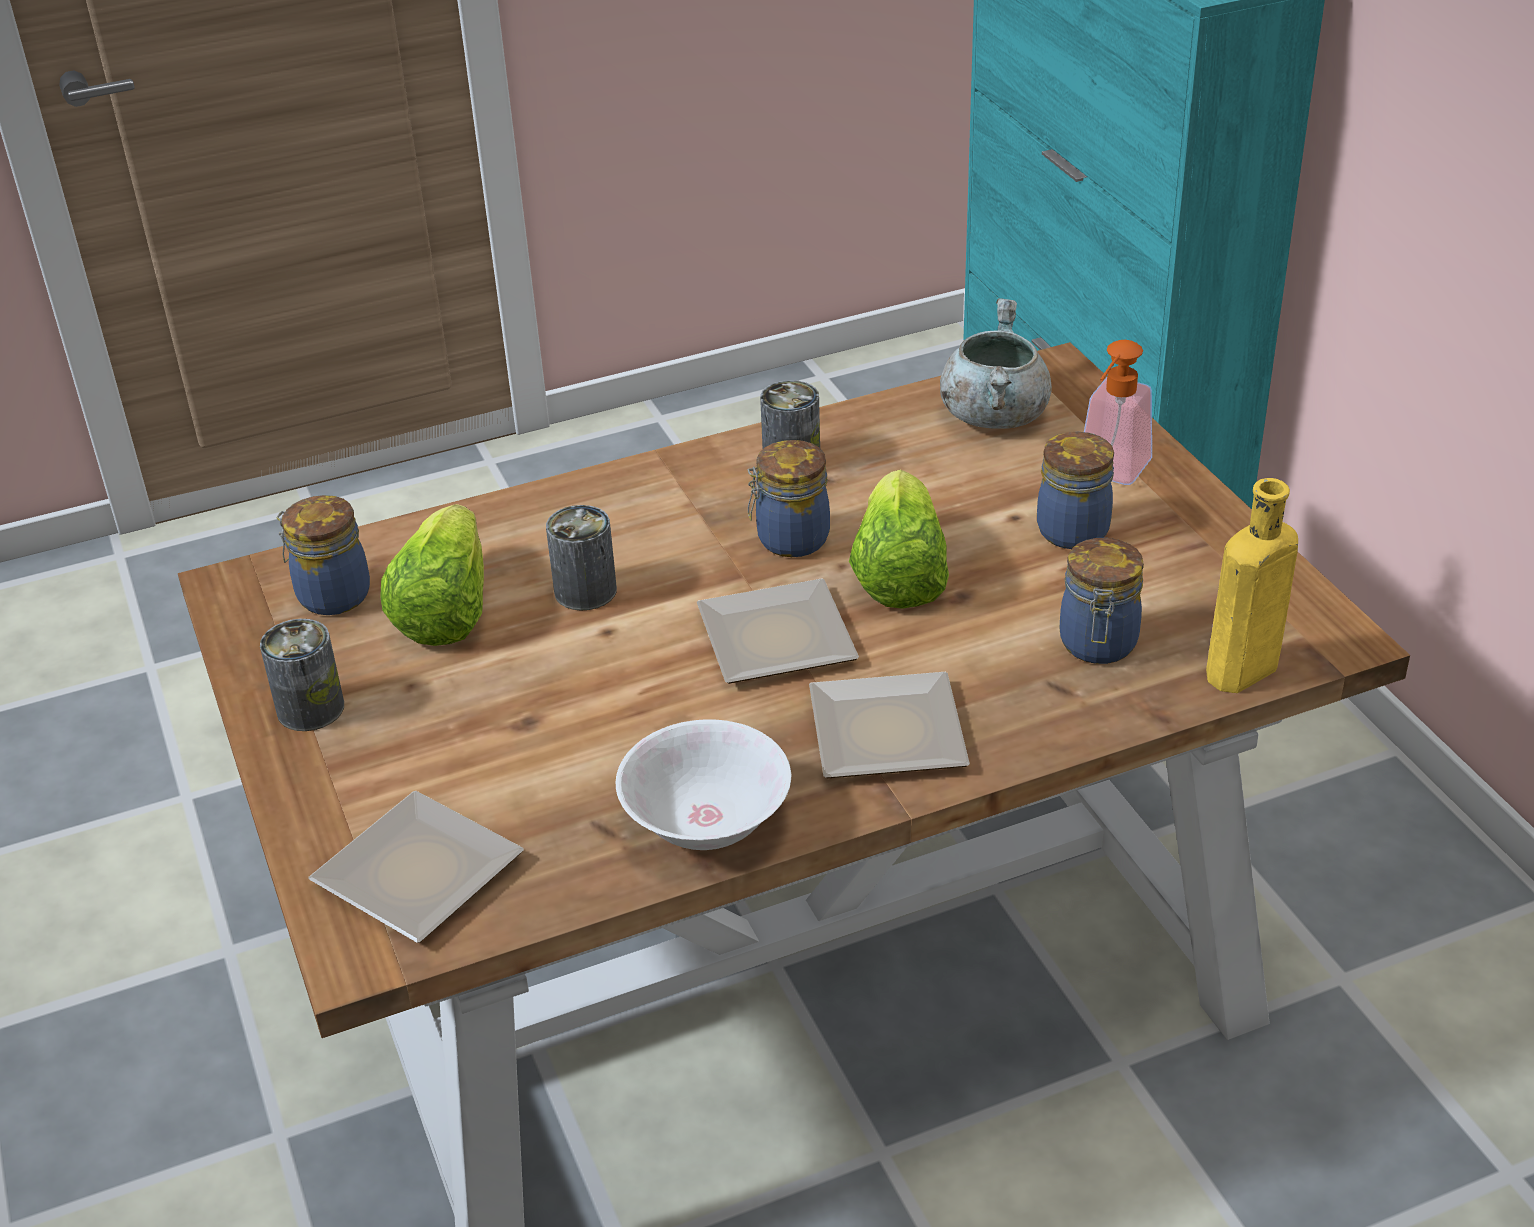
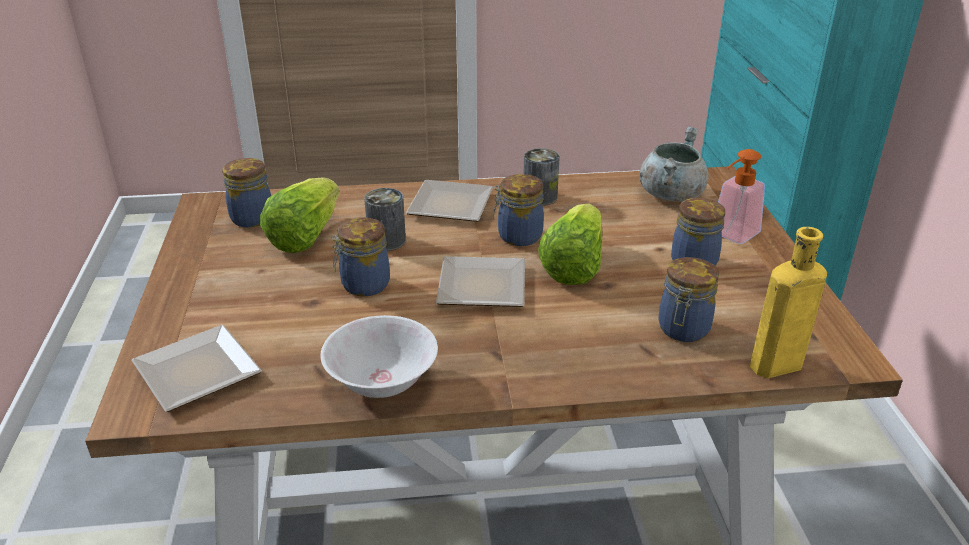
camera: 15 degrees right, 5 degrees down
(310, 709) = (201, 271): can -> none
(591, 676) = (363, 285): none -> jar
(893, 736) = (525, 356): plate -> plate (452, 207)

